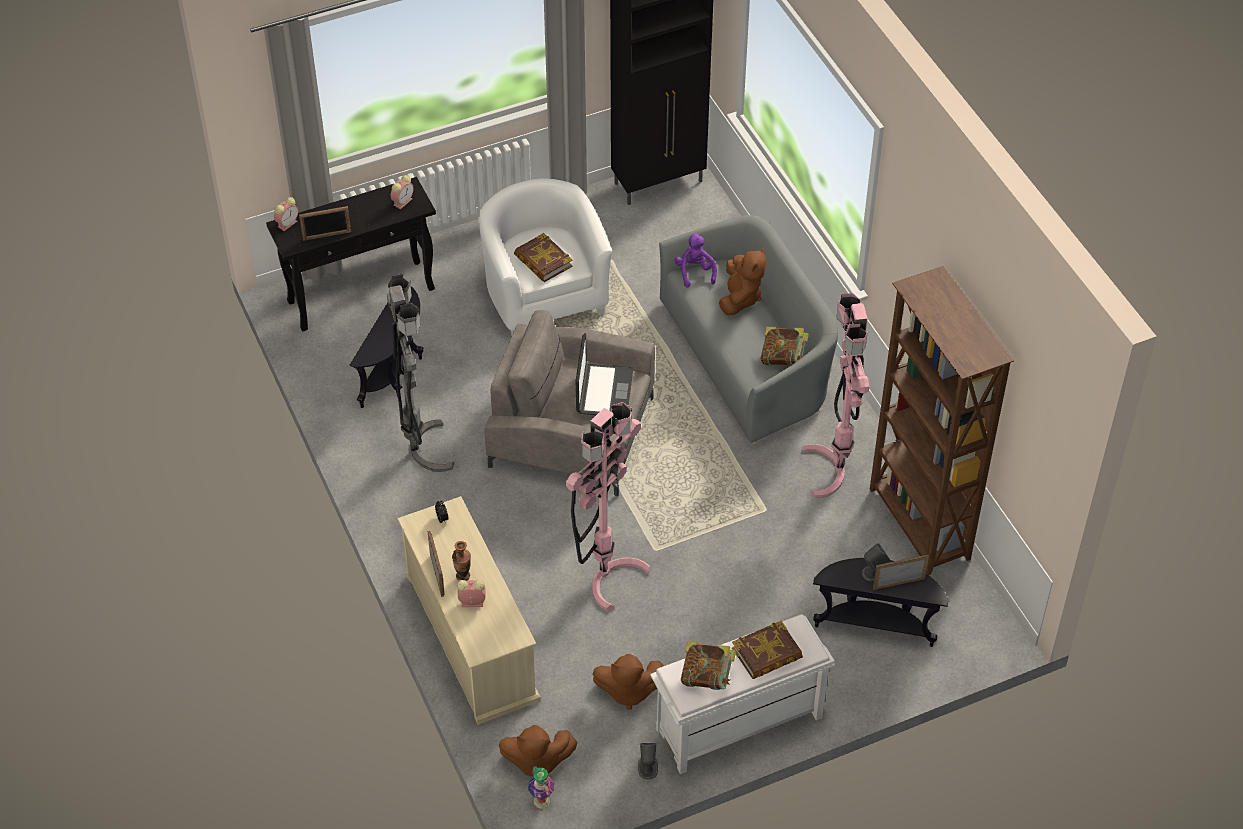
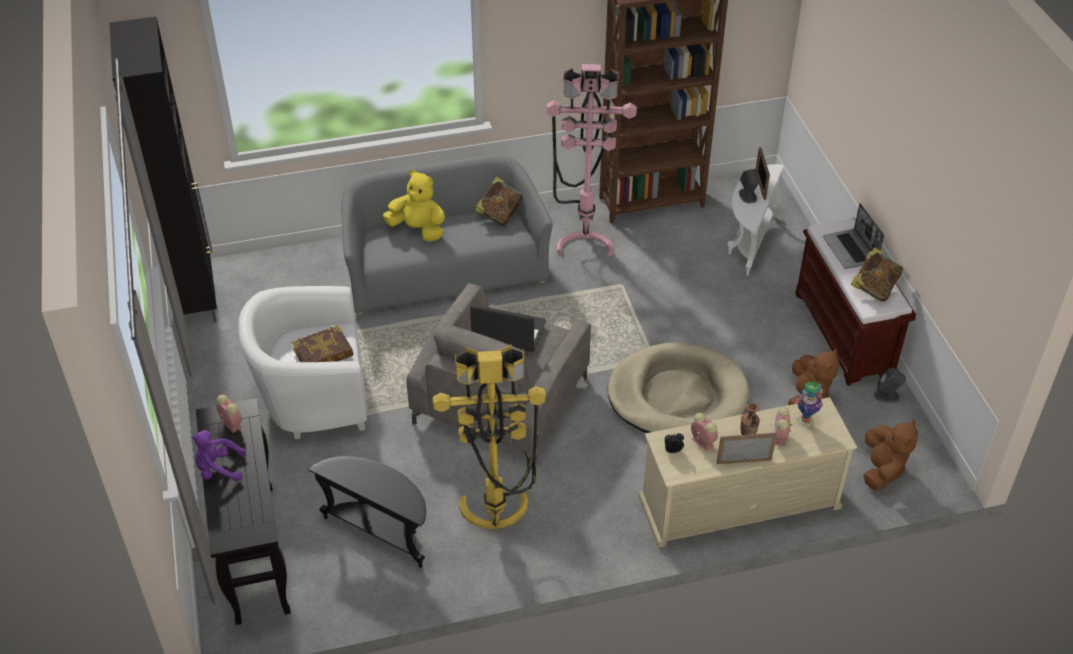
camera: 80 degrees left, 5 degrees down
(288, 223) = (221, 532): alarm clock -> alarm clock (701, 441)
(327, 236) = (257, 496): picture frame -> none
(419, 451) = (495, 521): grey floor lamp -> yellow floor lamp
(541, 801) = (924, 471): vase -> vase (805, 421)
(607, 575) = (677, 396): pink floor lamp -> beige dog bed
(695, 272) = (374, 253): purple plush toy -> purple plush toy (219, 469)
(738, 725) = (844, 334): white bench -> brown bench
(740, 298) = (418, 229): brown plush toy -> yellow plush toy
(767, 654) = (851, 250): book -> laptop
(875, 624) = (749, 241): black side table -> white side table

